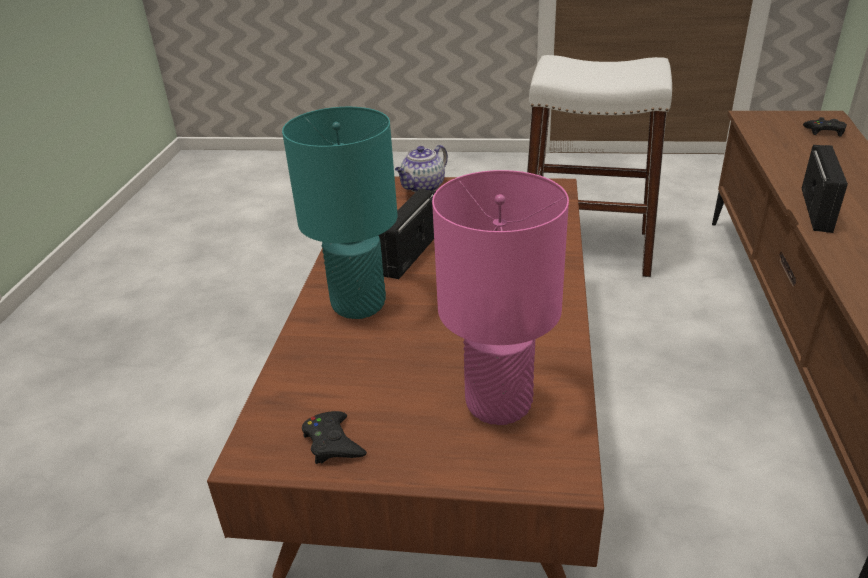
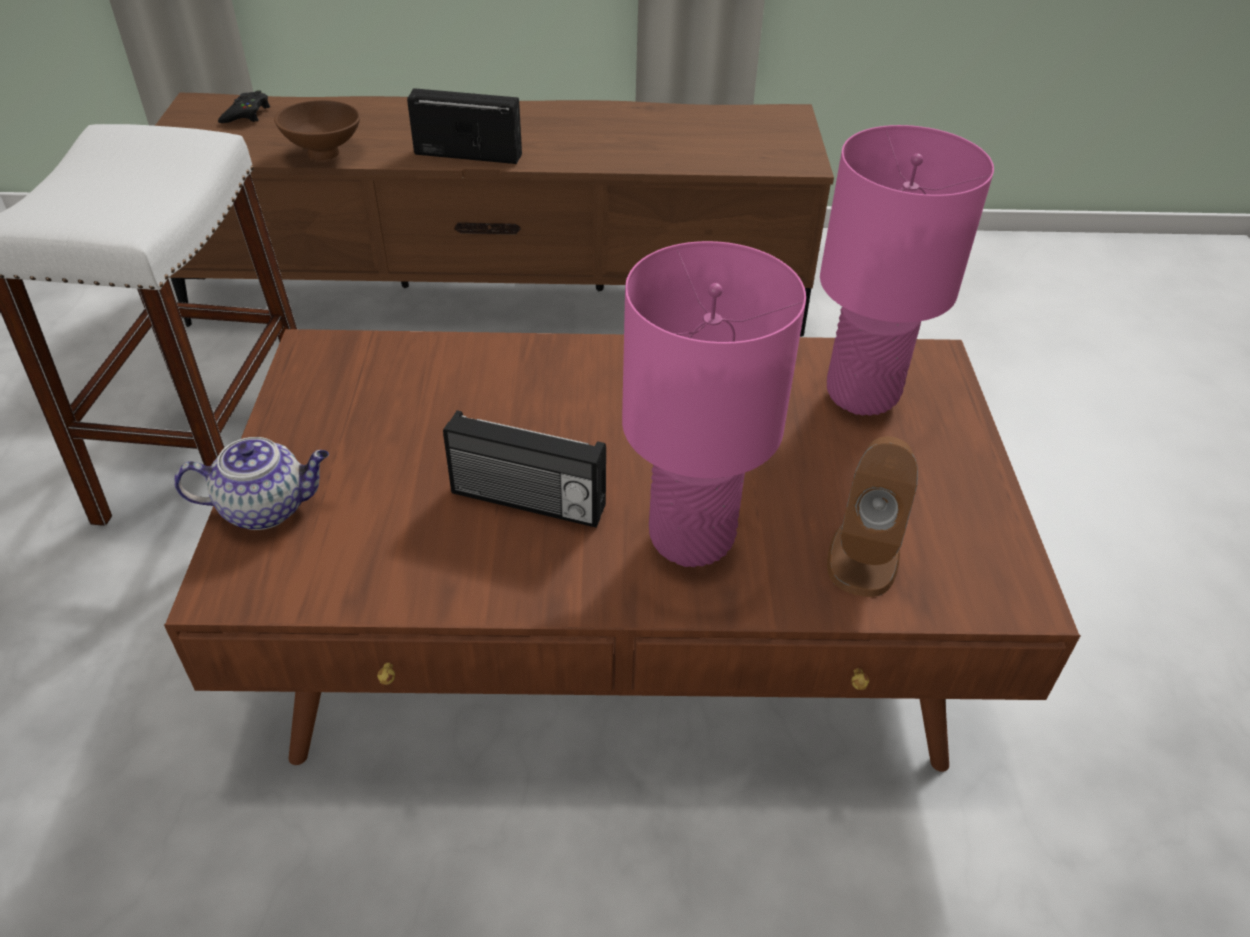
camera: 100 degrees left, 10 degrees up
(322, 379) = (863, 556): none -> brown speaker
(333, 443) = (969, 526): black game controller -> none
(360, 309) = (691, 542): turquoise table lamp -> pink table lamp
(423, 187) = (267, 507): teapot -> teapot turned 45 degrees counterclockwise
(782, 159) = (323, 152): none -> brown bowl

